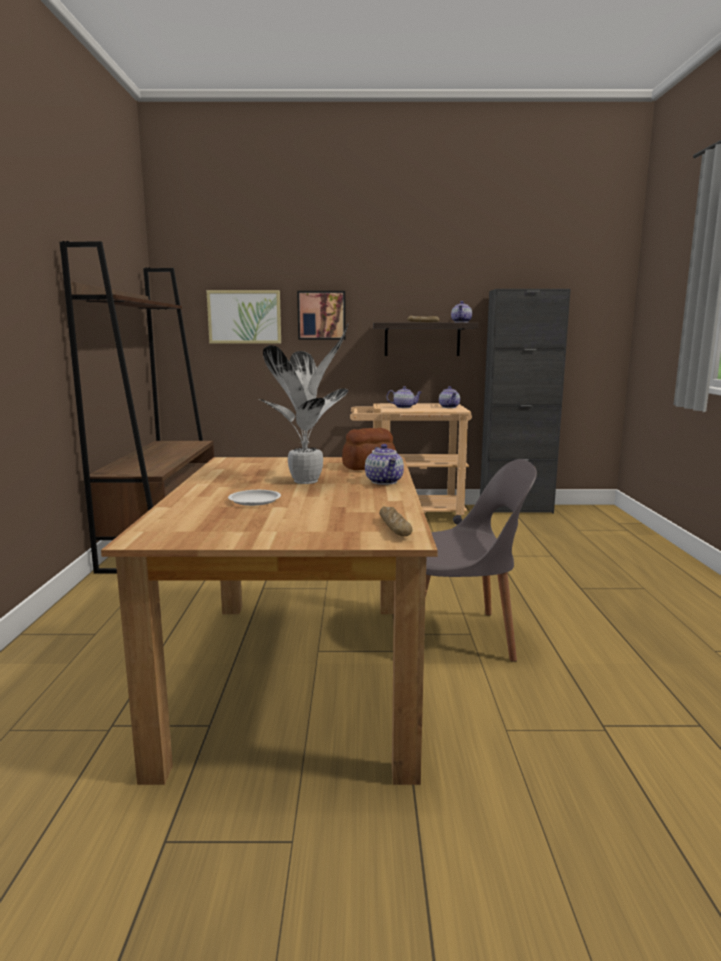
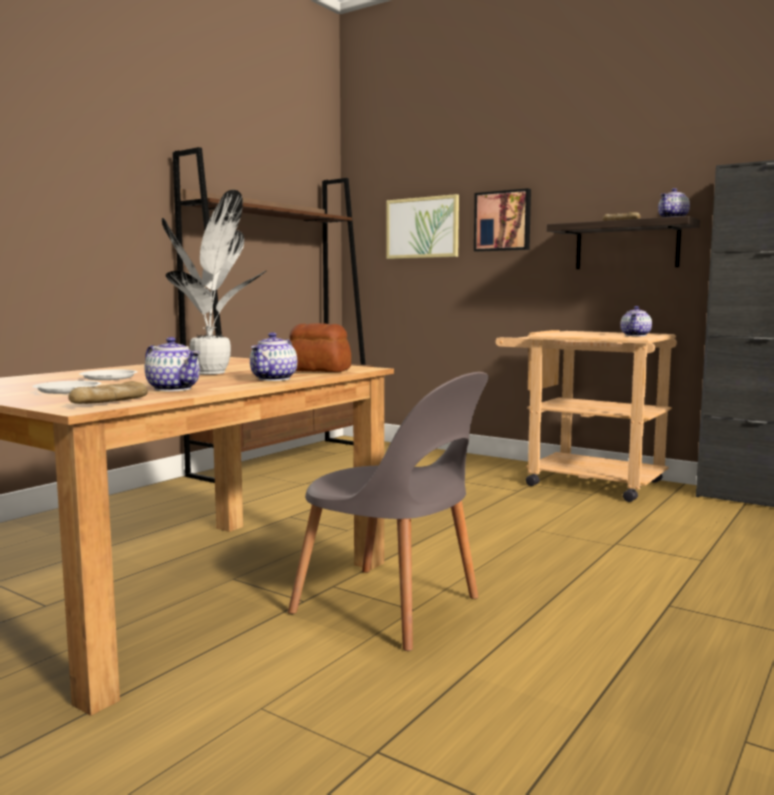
camera: 35 degrees right, 5 degrees down
(300, 522) = (68, 391): none -> white plate
(404, 407) = (574, 333): teapot -> teapot (174, 389)

